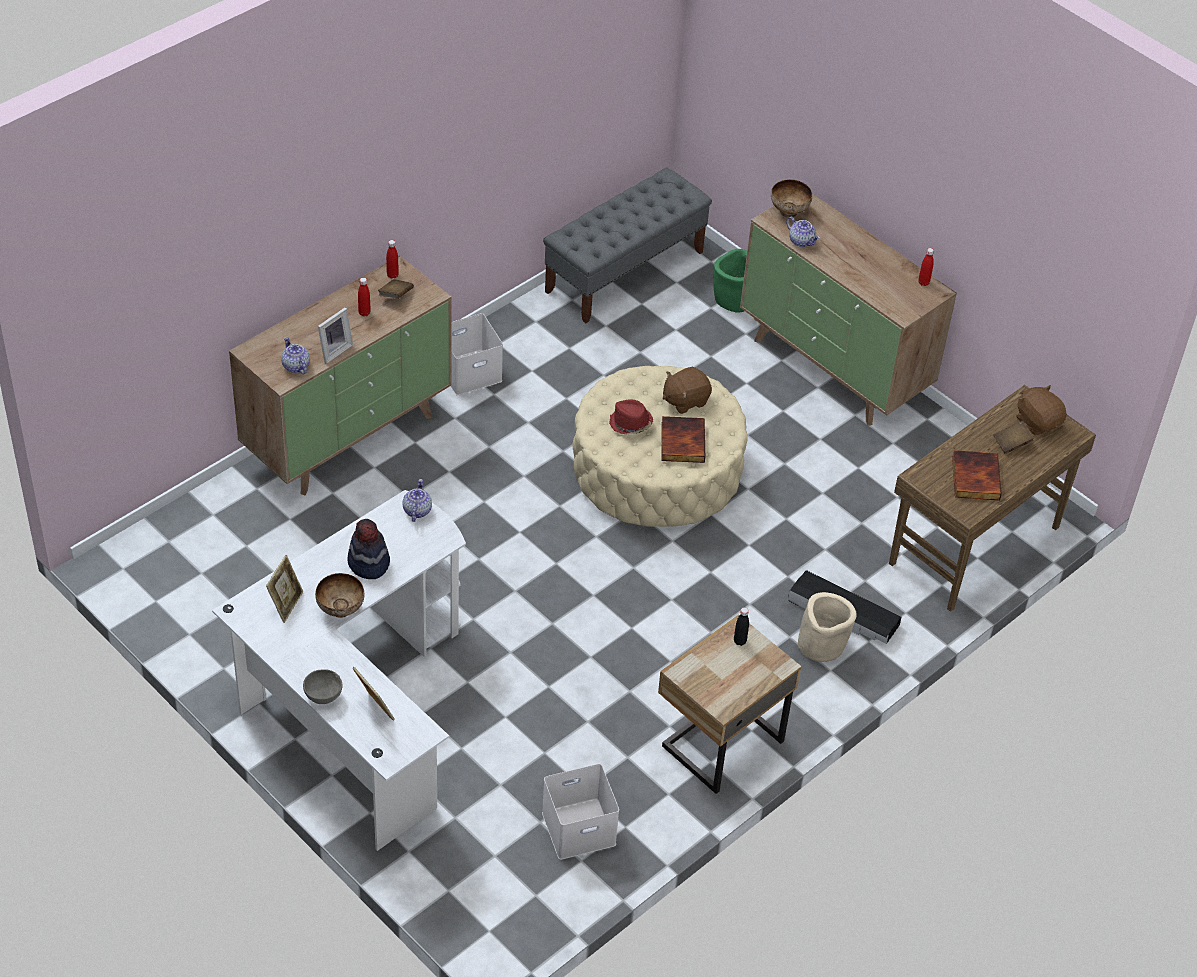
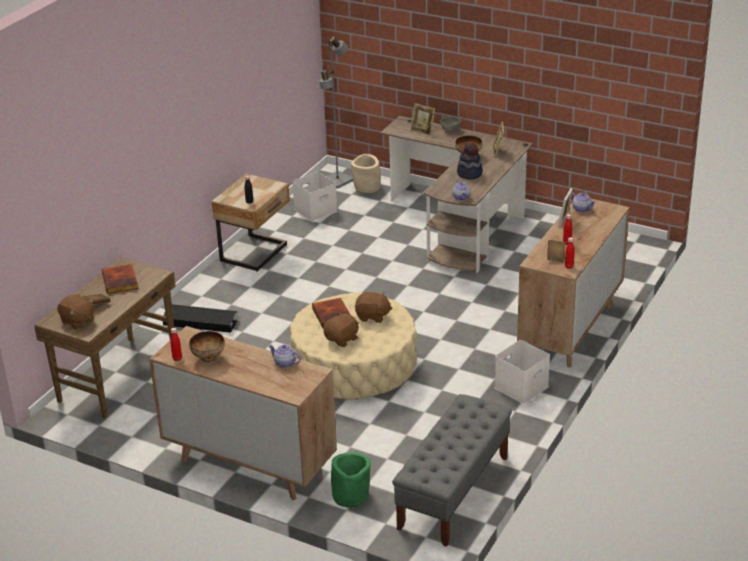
camera: 165 degrees right, 15 degrees down
(353, 703) = (461, 224): white desk -> brown desk
(502, 910) = (337, 180): none -> grey floor lamp
(630, 424) = (372, 316): red hat -> brown plush toy
(789, 212) = (303, 382): bowl -> bowl (208, 358)
(822, 645) = (210, 305): beige planter -> beige planter (367, 187)

